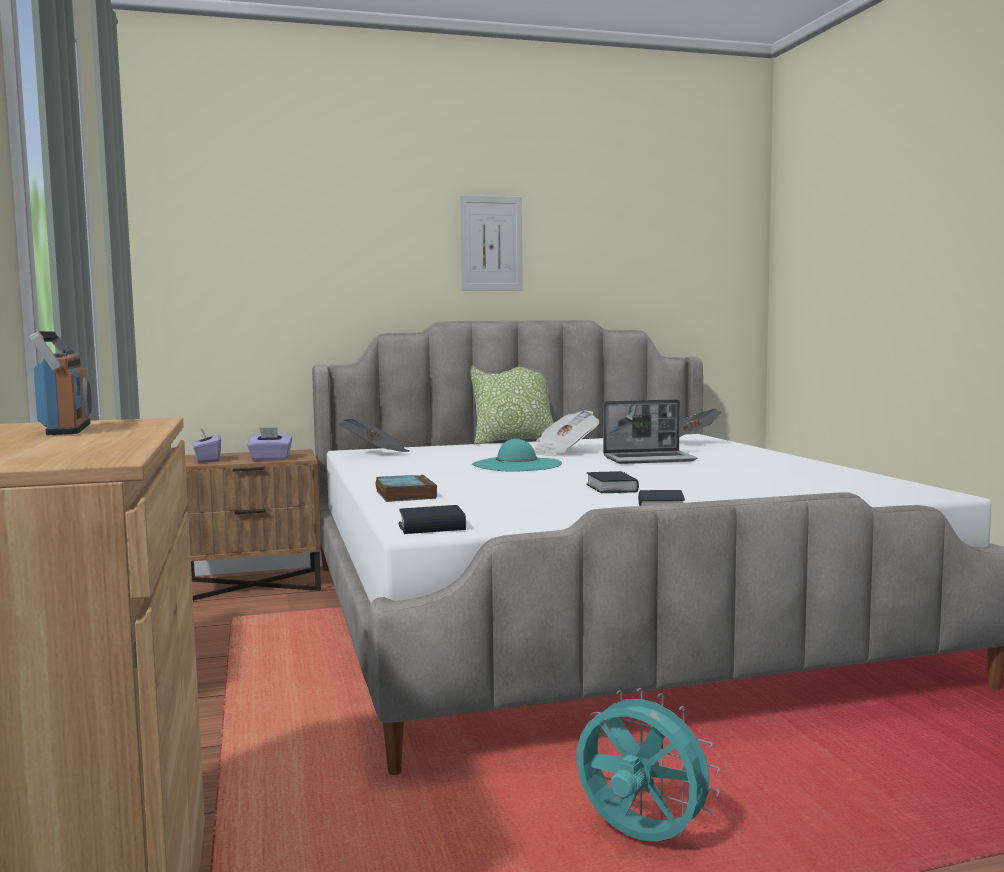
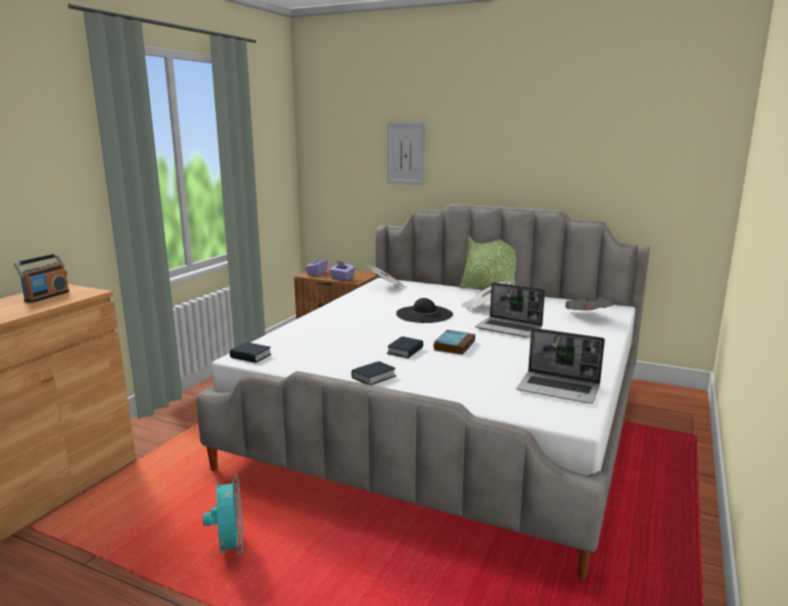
camera: 40 degrees right, 10 degrees up
(404, 494) = (308, 326): book -> book (454, 345)
(491, 243) = (498, 151): picture -> picture (406, 153)
(516, 464) = (424, 314): turquoise hat -> black hat
(850, 481) = (559, 389): none -> laptop

